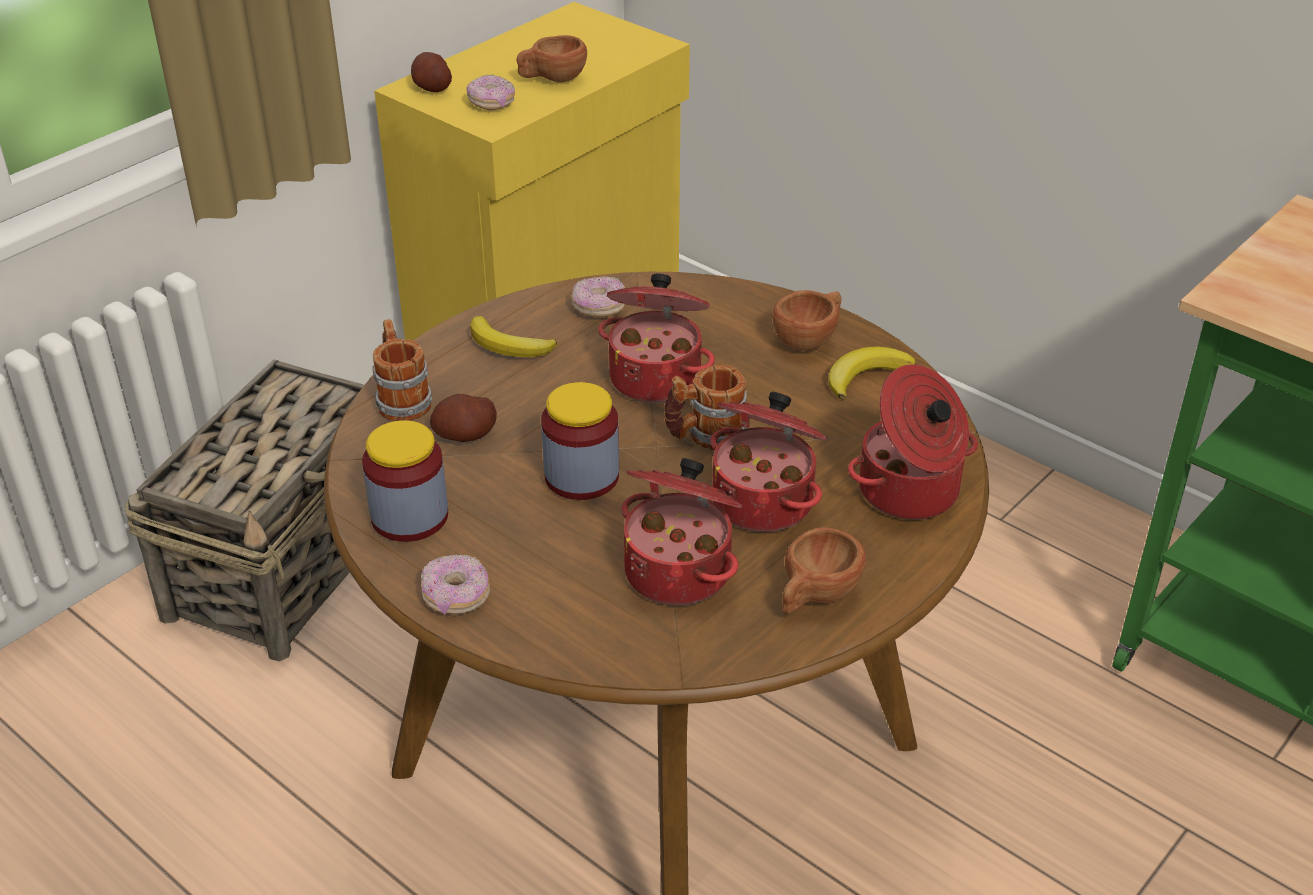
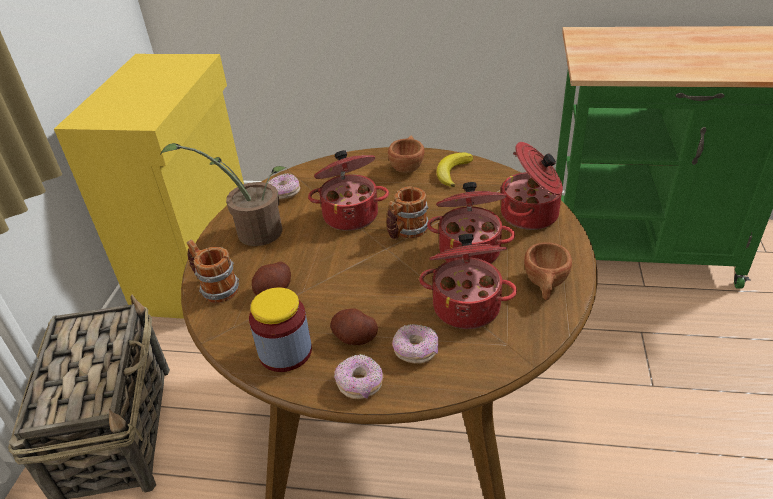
camera: 30 degrees left, 0 degrees up
(432, 87) = (90, 116): potato -> potato (355, 338)
(492, 103) = (135, 112): donut -> donut (415, 351)
(509, 345) = (252, 232): banana -> potted plant
(552, 79) = (160, 90): brown cup -> none
(581, 476) = (363, 282): jar -> none

